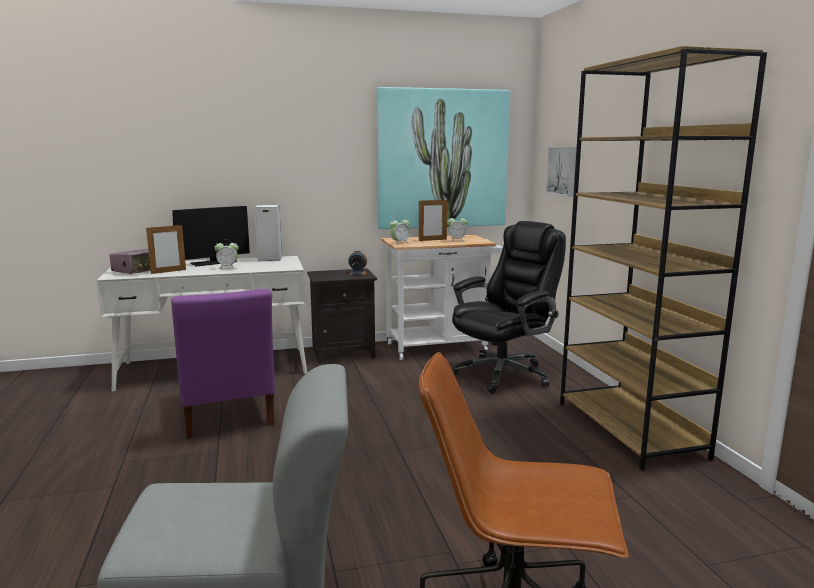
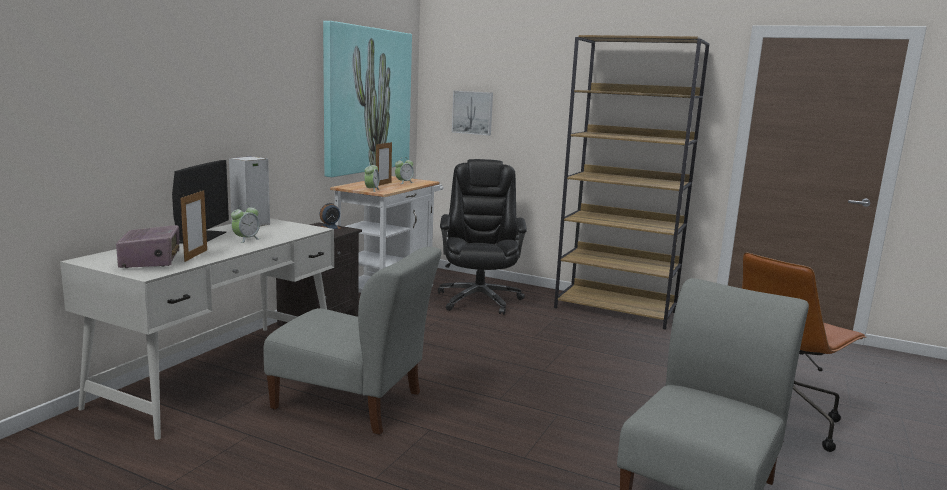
camera: 50 degrees left, 0 degrees up
(226, 413) = (353, 403): purple chair -> grey chair

